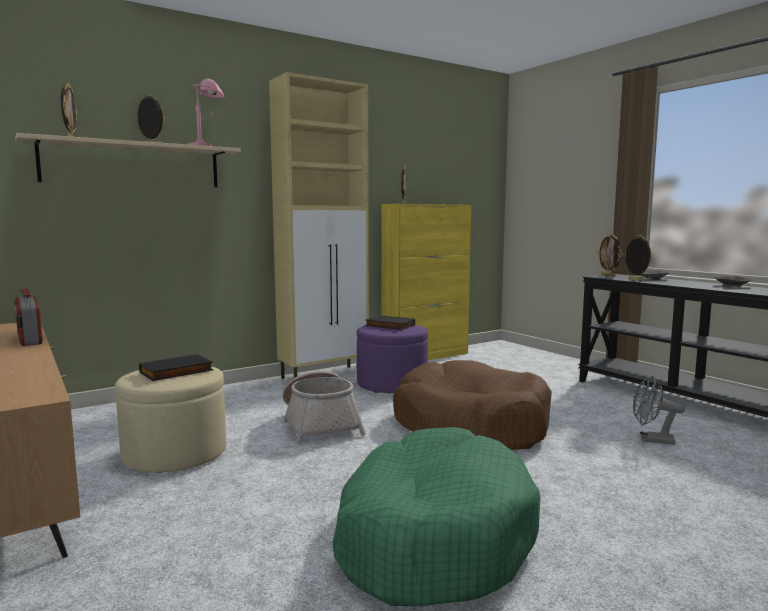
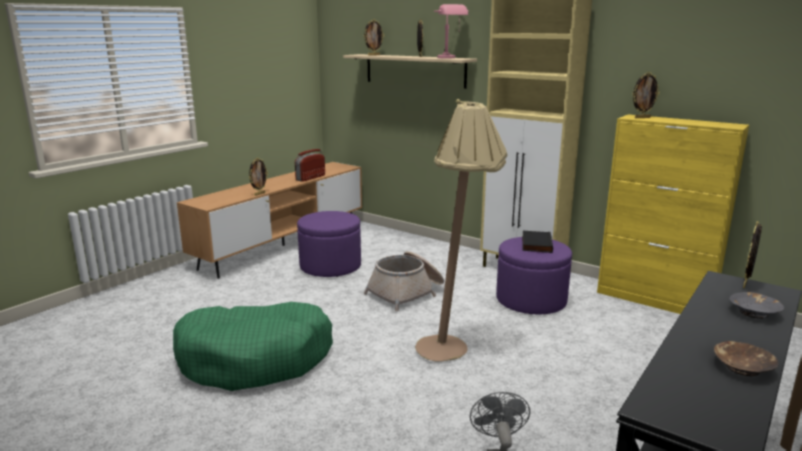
camera: 70 degrees right, 10 degrees up
(175, 454) = (330, 266): beige ottoman -> purple ottoman
(176, 372) = (330, 218): black book -> none
(470, 425) = (454, 350): brown dog bed -> beige floor lamp
(636, 280) = (714, 300): picture frame -> picture frame (259, 194)

